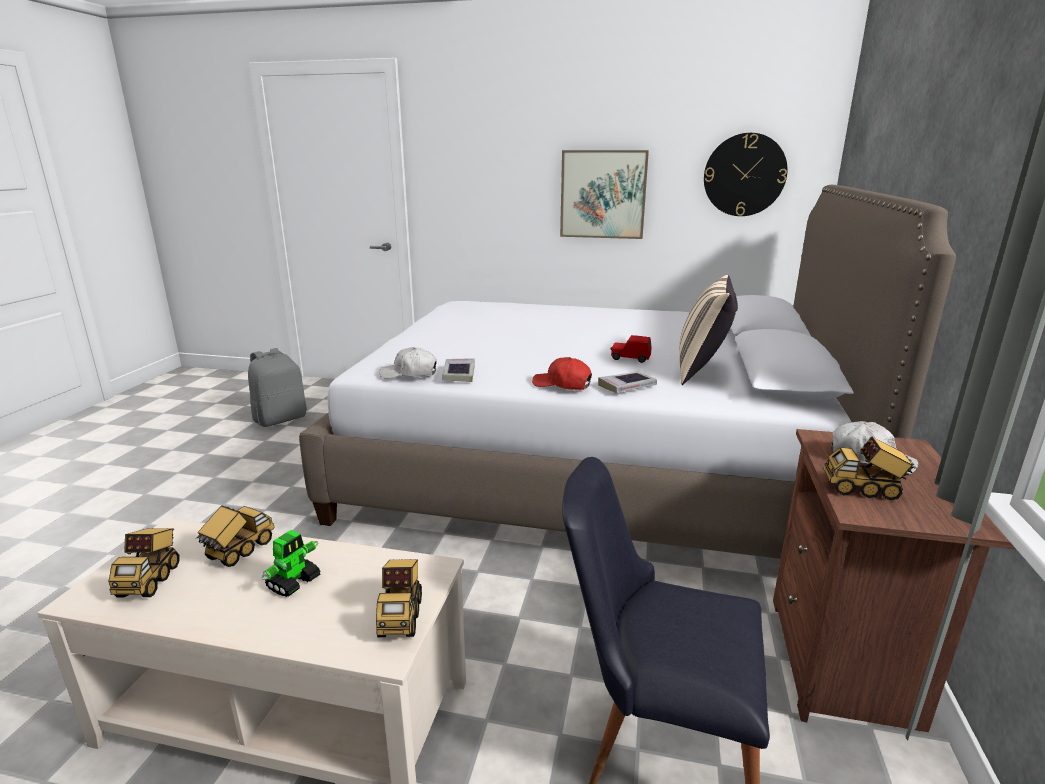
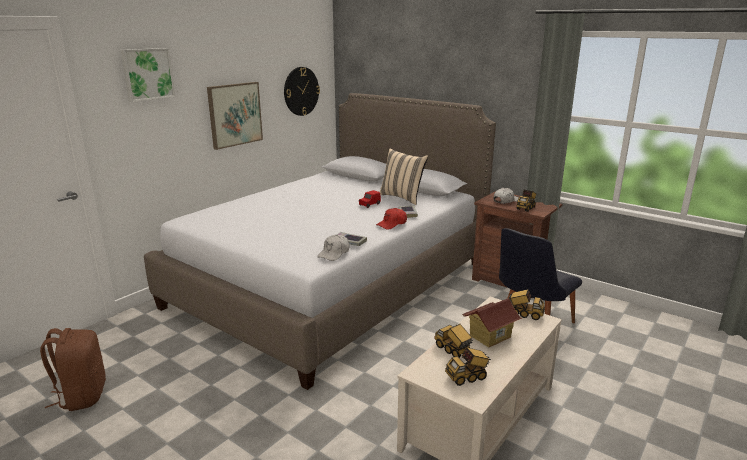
camera: 65 degrees left, 0 degrees up
(150, 579) = (467, 377): toy truck -> toy truck turned 135 degrees clockwise
(281, 419) = (82, 395): grey backpack -> brown backpack
(294, 582) = (489, 336): toy robot -> toy house
(483, 126) = (147, 74): none -> picture

